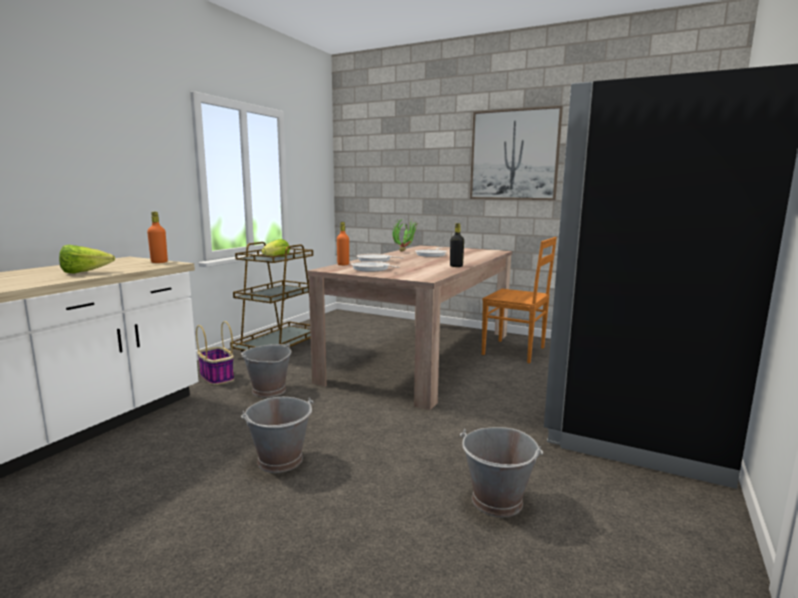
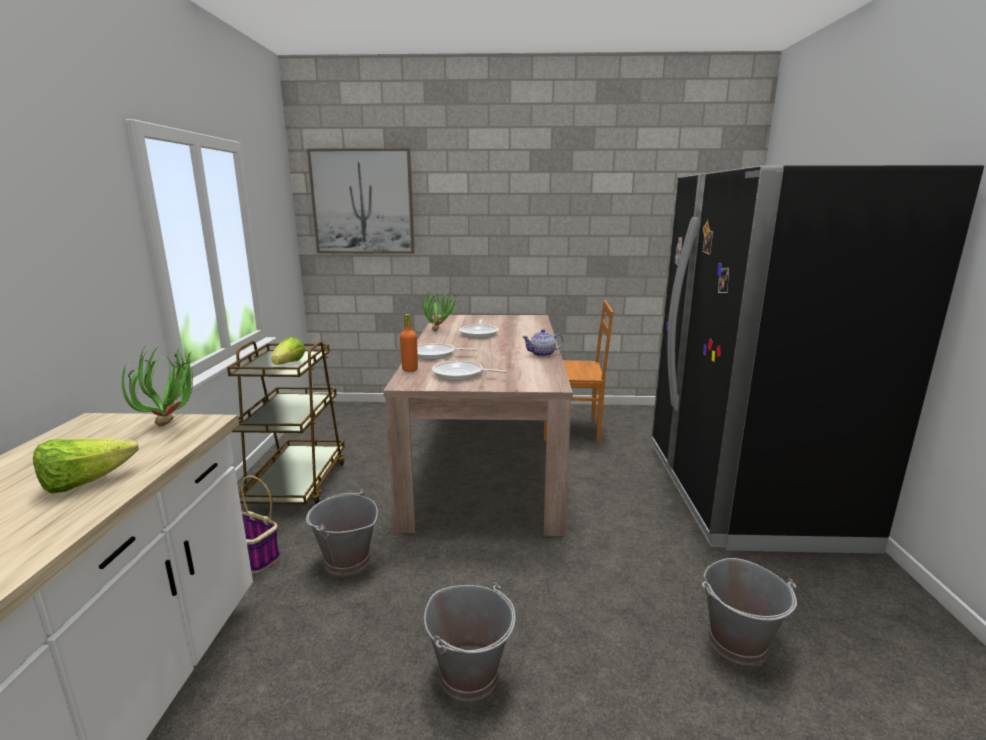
camera: 25 degrees left, 5 degrees up
(159, 262) = (175, 423): orange bottle -> potted plant
(456, 266) = (542, 354): black bottle -> teapot
(514, 155) = (543, 205): picture -> picture (362, 202)

